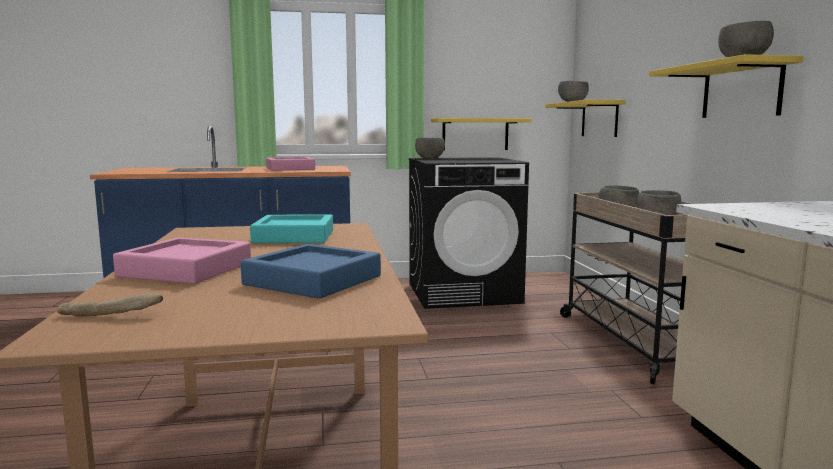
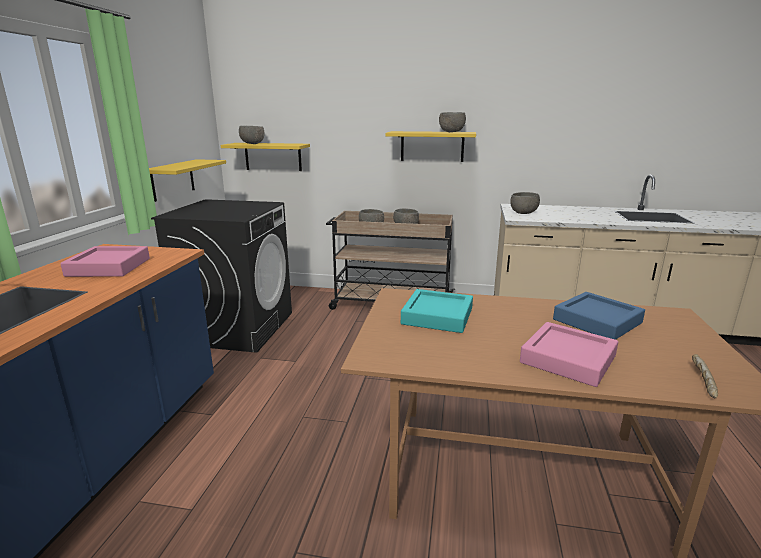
camera: 70 degrees left, 10 degrees up
(430, 158) = (186, 214): grey bowl -> grey bowl (523, 213)

